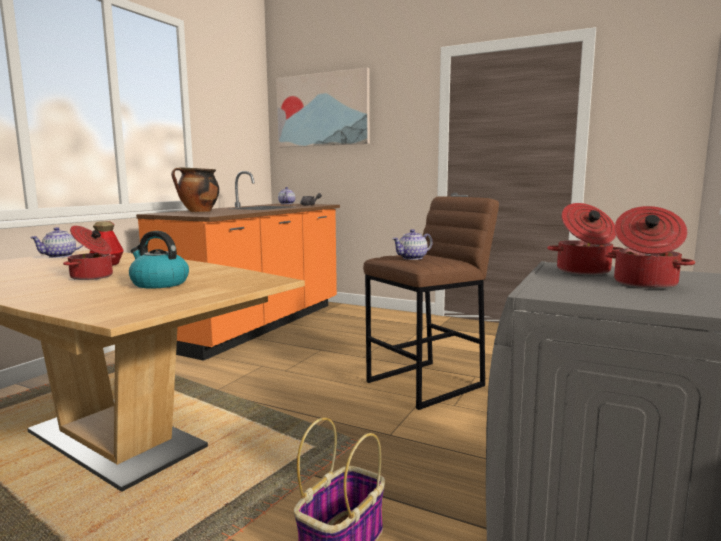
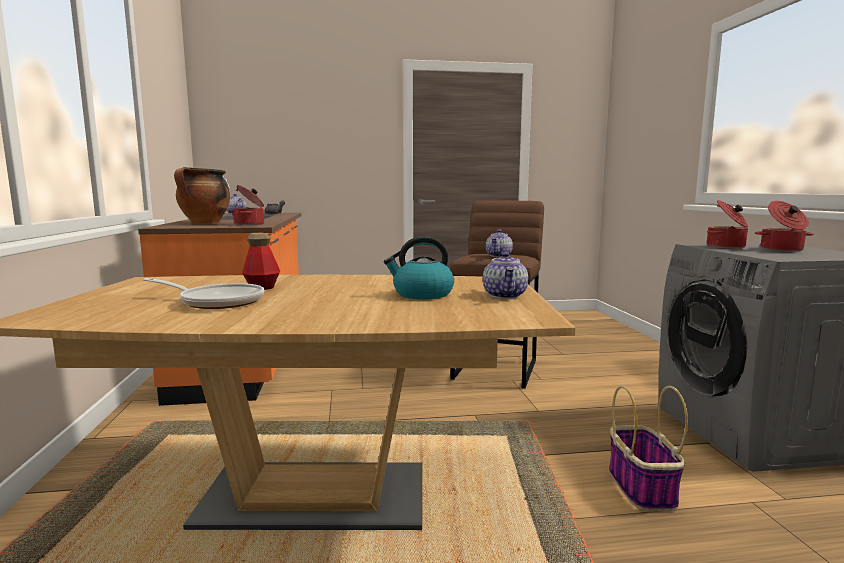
camera: 35 degrees left, 0 degrees up
(44, 271) = (217, 302): none -> frying pan
(60, 256) = (136, 287): teapot -> teapot (505, 295)
(92, 277) = (317, 298): cooking pot -> cooking pot (250, 224)
(323, 110) = (268, 108): picture -> none

